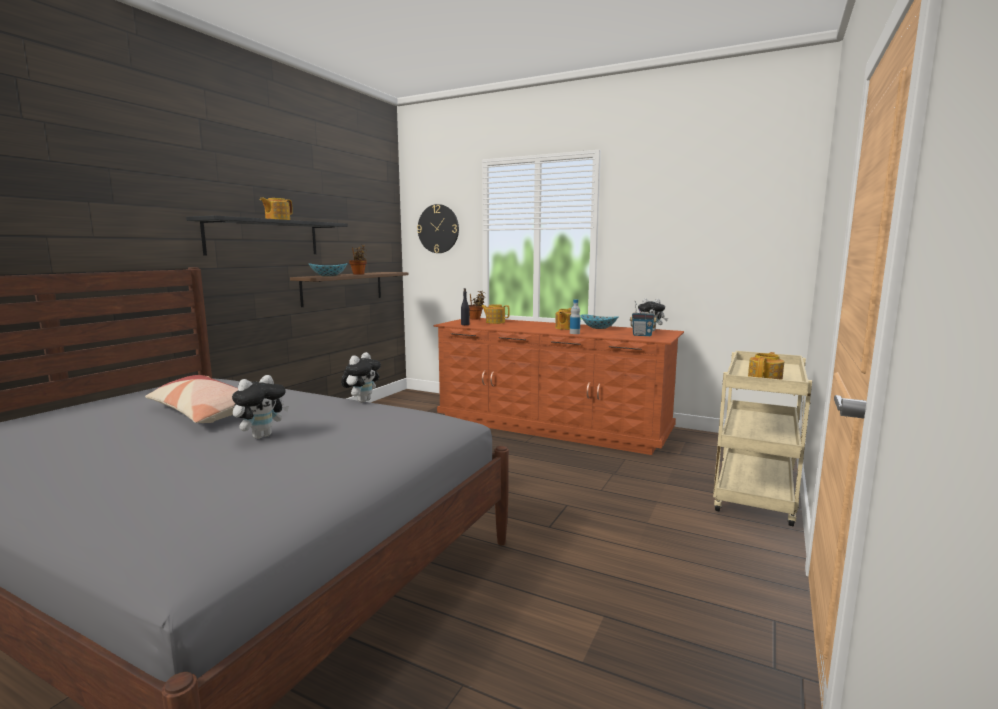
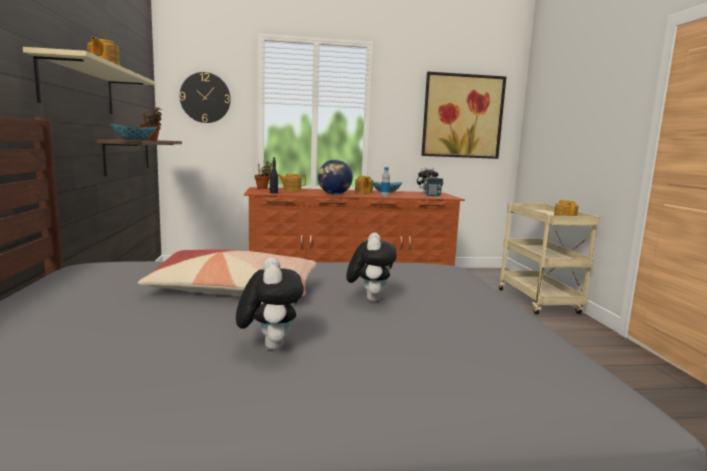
camera: 35 degrees left, 0 degrees up
(264, 237) = (79, 88): black shelf -> beige shelf
(362, 401) = (341, 261): plush toy -> plush toy (269, 346)
(522, 329) = (334, 194): none -> globe
(720, 230) = (462, 116): none -> picture

